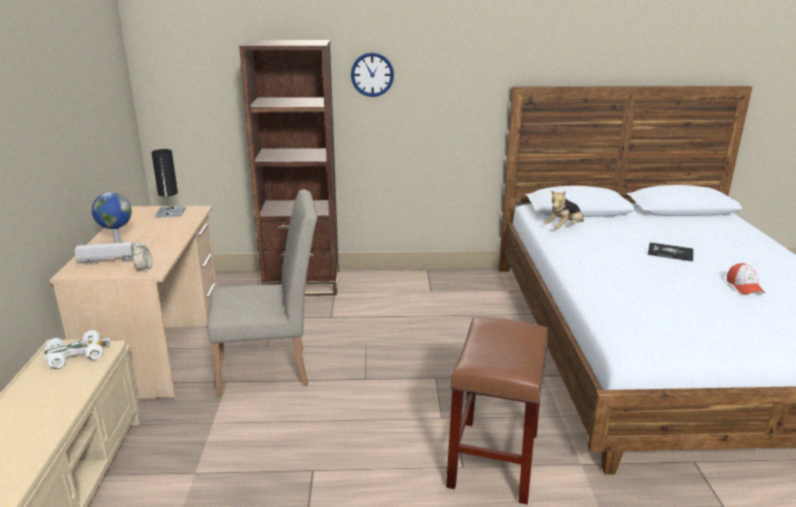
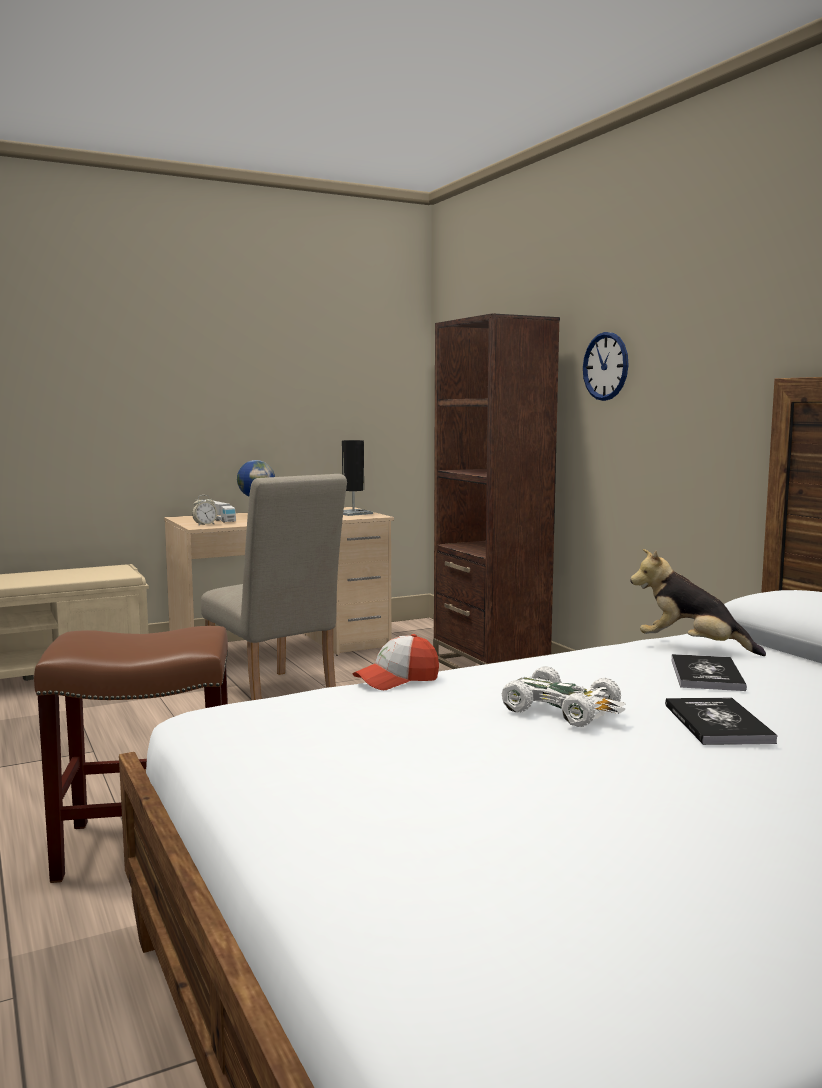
camera: 65 degrees right, 15 degrees down
(77, 355) = (107, 572): white toy car -> white toy car (563, 710)
(606, 237) = (706, 675): none -> book
(744, 287) = (626, 802): cap -> cap (397, 680)

